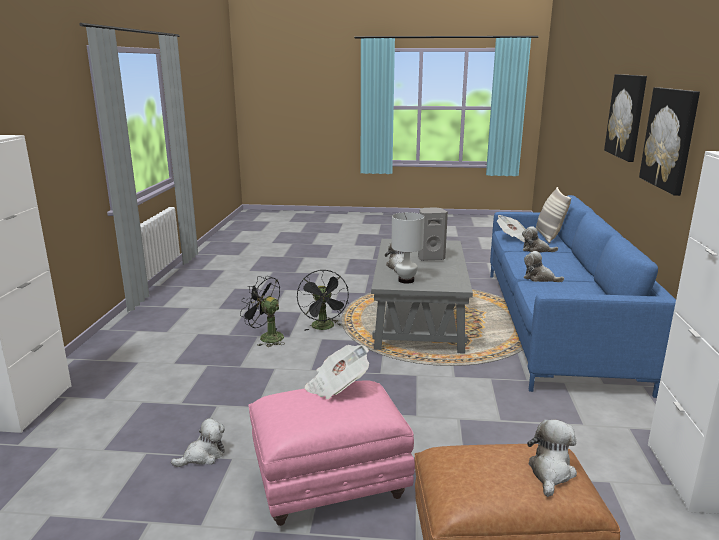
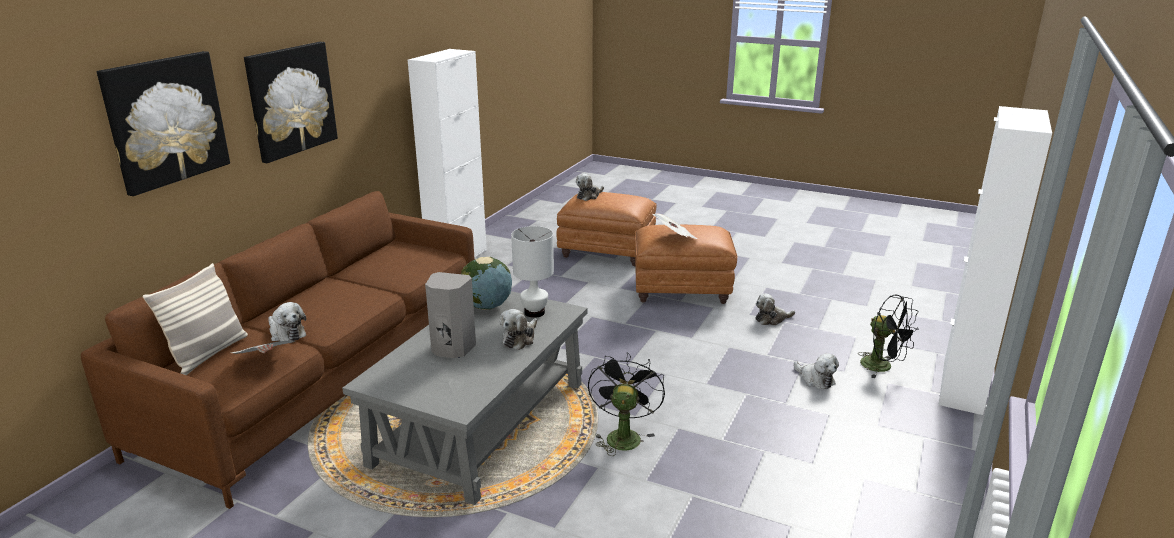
camera: 160 degrees left, 5 degrees up
(266, 337) = (710, 434): black fan -> black fan (883, 367)
(328, 485) = (682, 290): pink ottoman -> brown ottoman
(445, 279) = (486, 306): none -> globe
(539, 278) = (385, 286): plush toy -> plush toy (815, 379)
(554, 323) = (324, 379): blue sofa -> brown sofa

